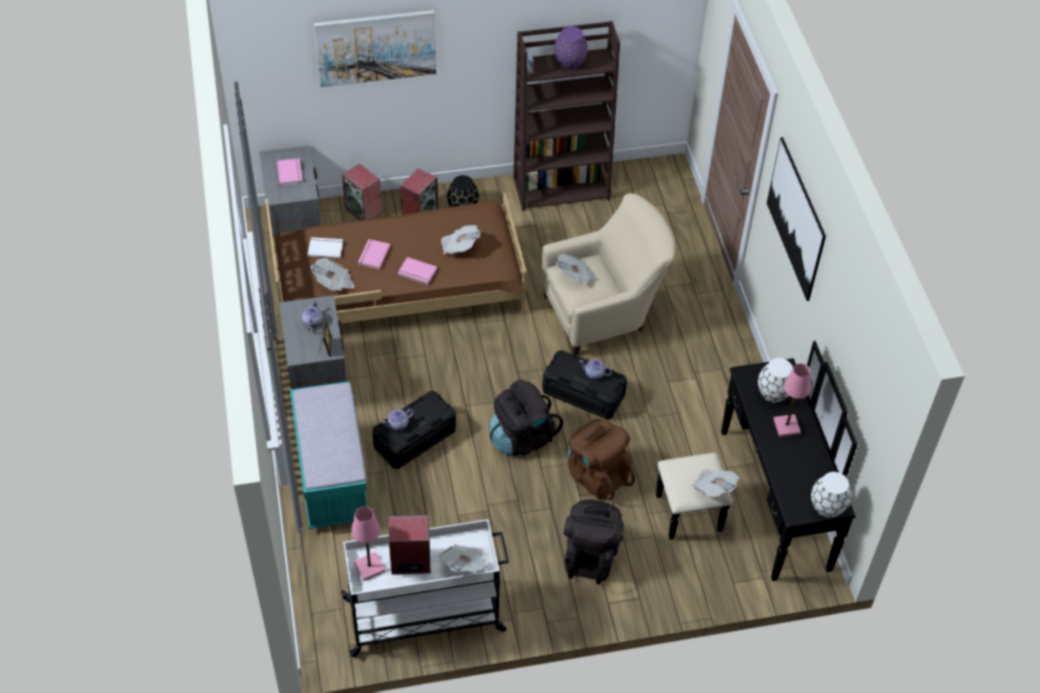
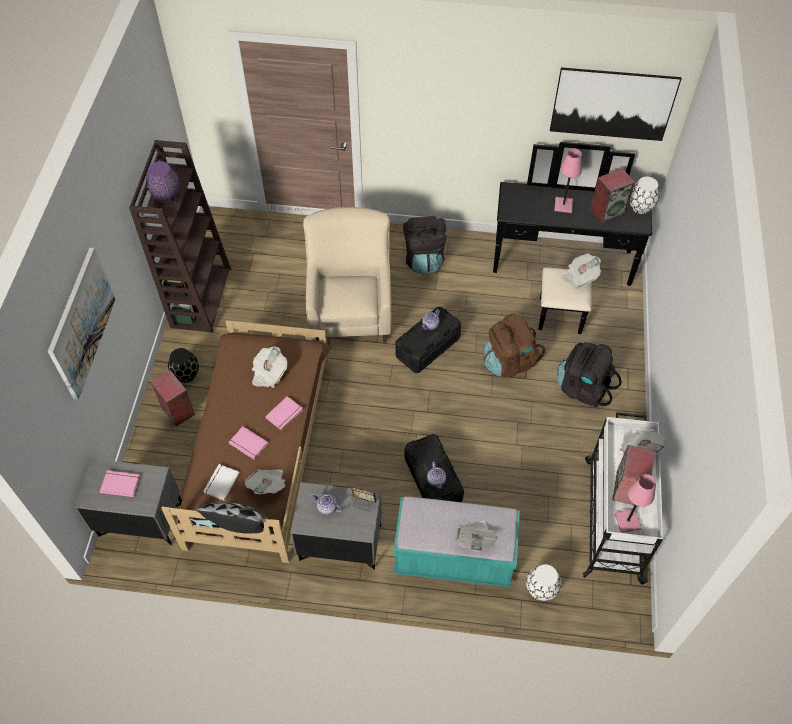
camera: 70 degrees left, 5 degrees up
(284, 278) = (241, 528): none -> pillow
(364, 210) = (149, 455): speaker -> speaker (607, 211)
(522, 438) = (457, 401): black backpack -> black backpack (424, 258)
(576, 276) = (343, 298): newspaper -> newspaper (475, 540)
(773, 393) = (530, 203): white vase -> white vase (540, 589)
(796, 218) = (444, 99): picture -> picture (612, 104)

